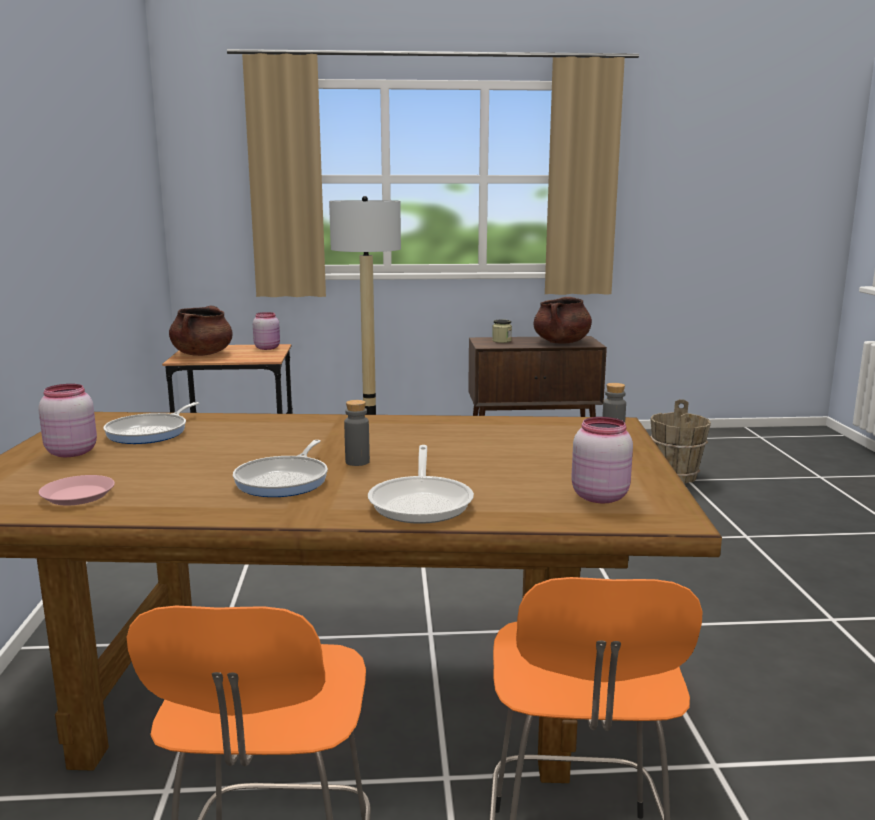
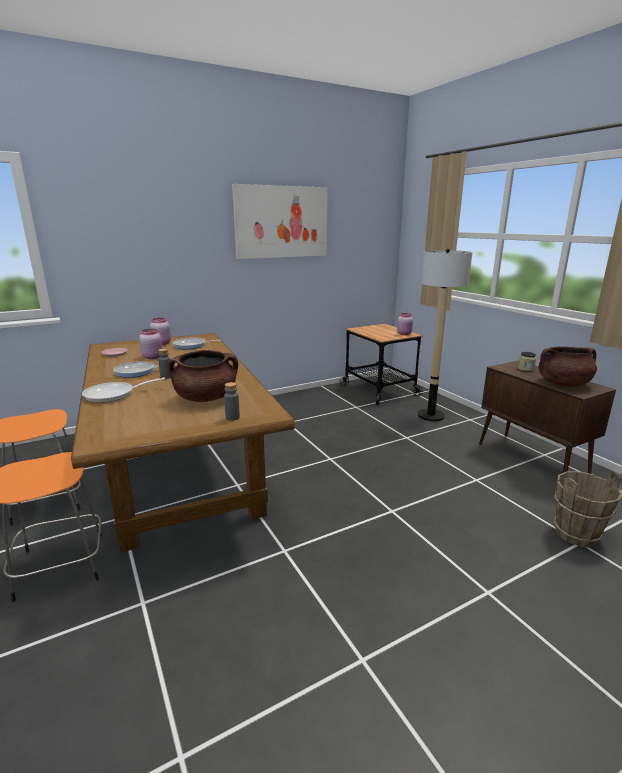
camera: 65 degrees right, 5 degrees up
(74, 150) = (281, 222): none -> picture
(202, 354) = (371, 329): brown cooking pot -> brown cooking pot (206, 398)
(599, 496) = (128, 424): pink jar -> pink jar (153, 357)

